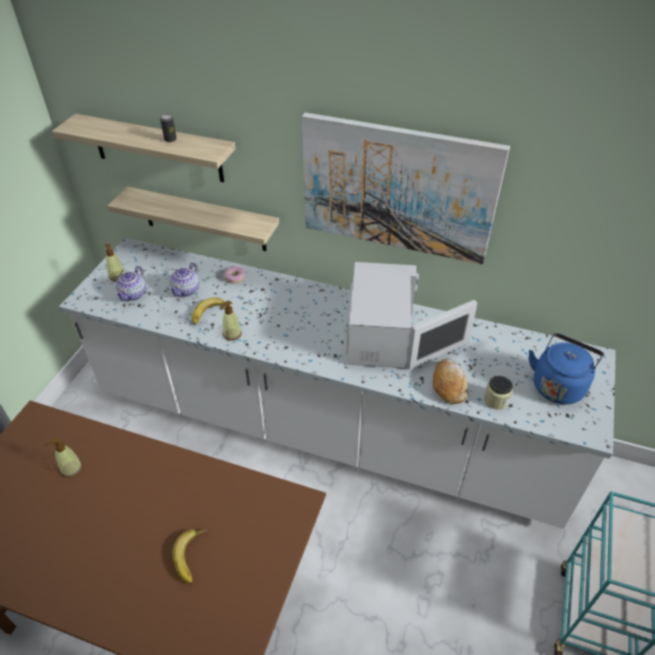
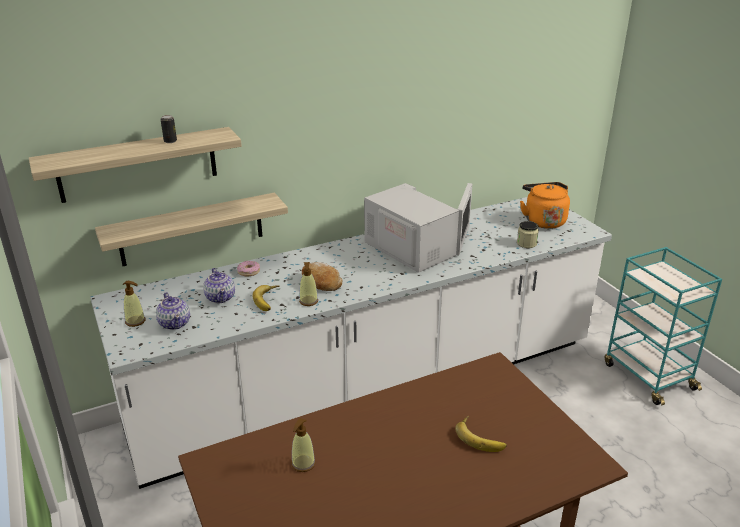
camera: 45 degrees left, 15 degrees down
(397, 188) = (378, 120): picture -> none
(449, 385) = (492, 250): bread -> bread (321, 282)
(558, 385) = (543, 221): blue kettle -> orange kettle

